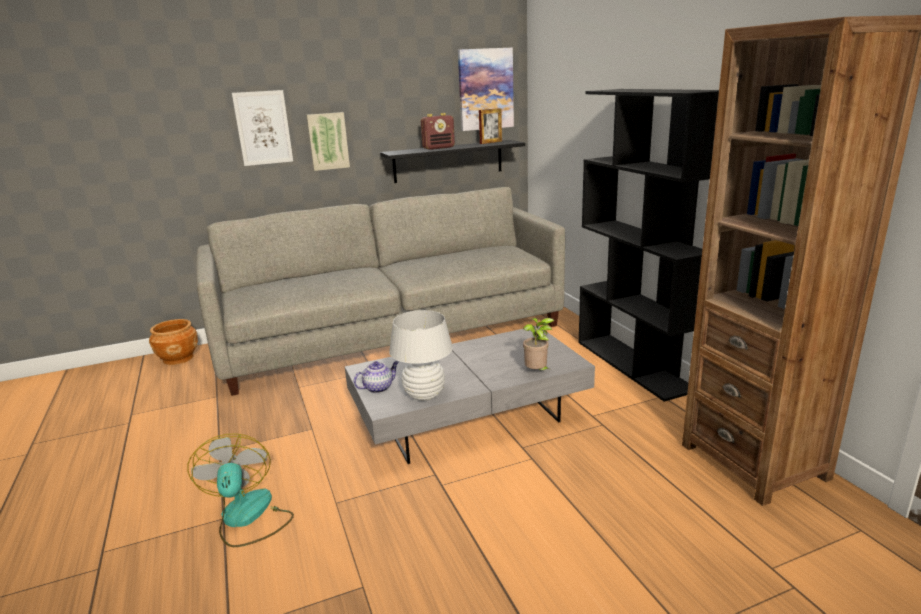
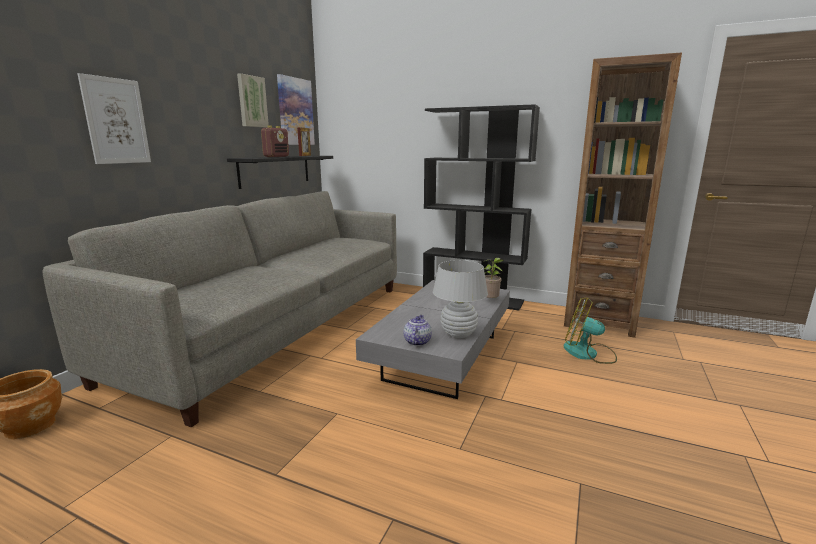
camera: 45 degrees left, 5 degrees down
(247, 518) = (414, 503): fan -> fan (588, 353)
(328, 141) = (182, 143): picture -> picture (251, 101)

